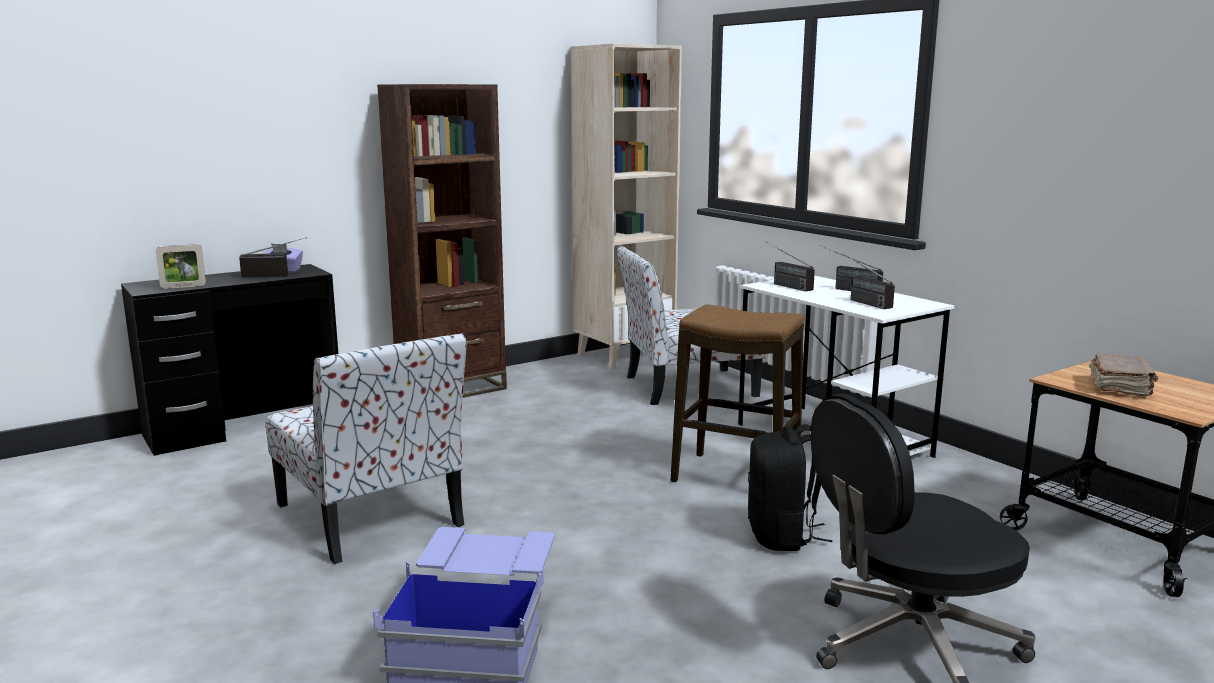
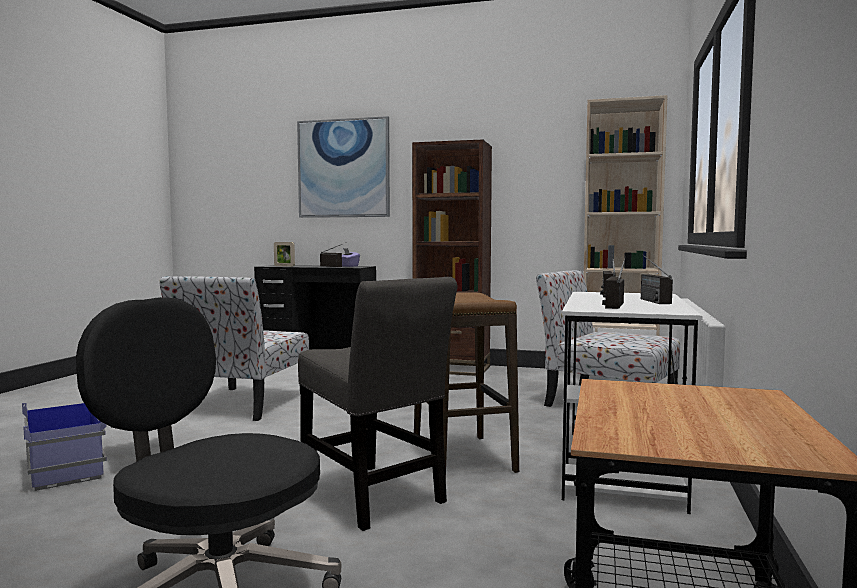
camera: 50 degrees right, 10 degrees down
(238, 110) = (343, 168): none -> picture
(782, 536) = (374, 497): black backpack -> grey chair
(1121, 387) = (652, 406): brown book -> none

